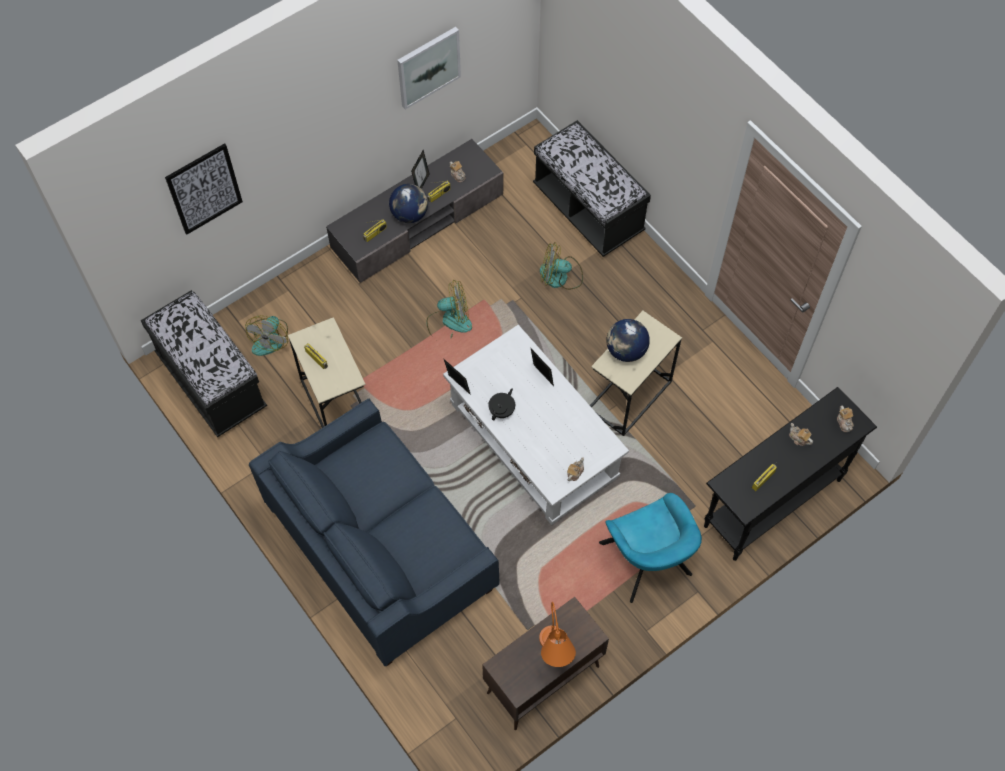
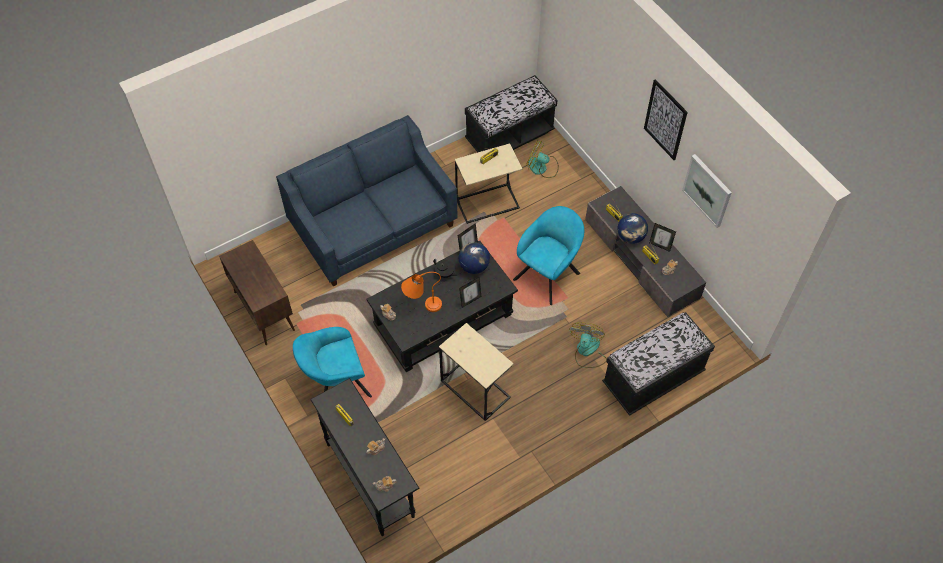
camera: 95 degrees right, 5 degrees down
(204, 189) = (587, 56): picture -> picture (665, 120)
(449, 322) = (548, 274): fan -> turquoise armchair
(533, 440) = (444, 320): white coffee table -> black coffee table
(554, 655) = (249, 279): orange table lamp -> orange table lamp (421, 305)
(626, 351) = (477, 347): globe -> globe (474, 266)

